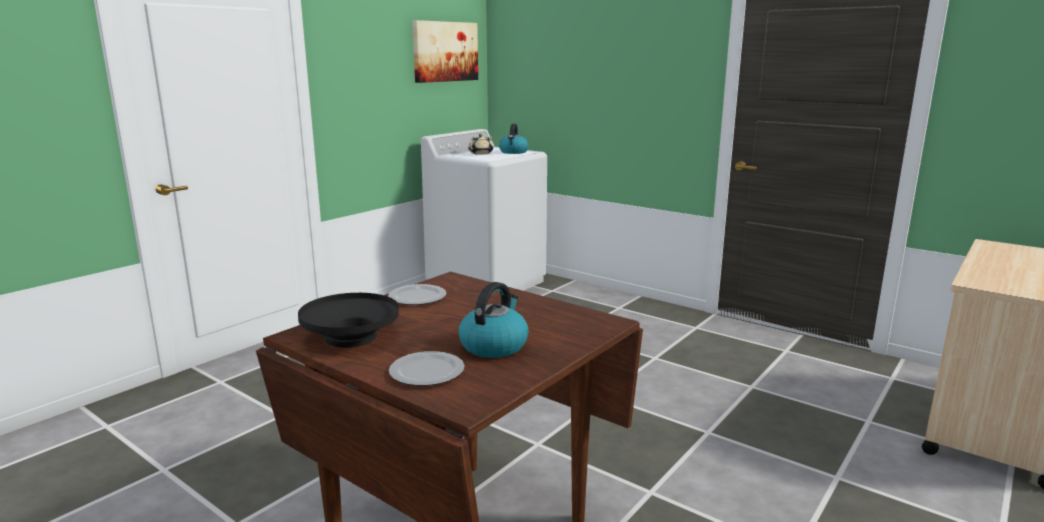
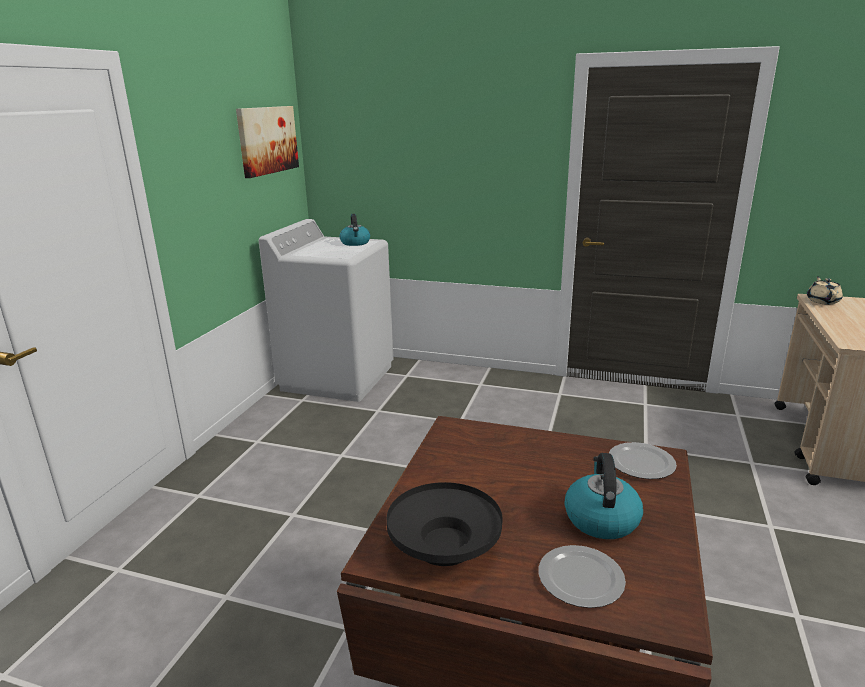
camera: 20 degrees left, 5 degrees up
(416, 297) = (448, 464): plate -> plate (641, 464)
(481, 153) = (324, 248): beige teapot -> beige teapot (822, 301)

